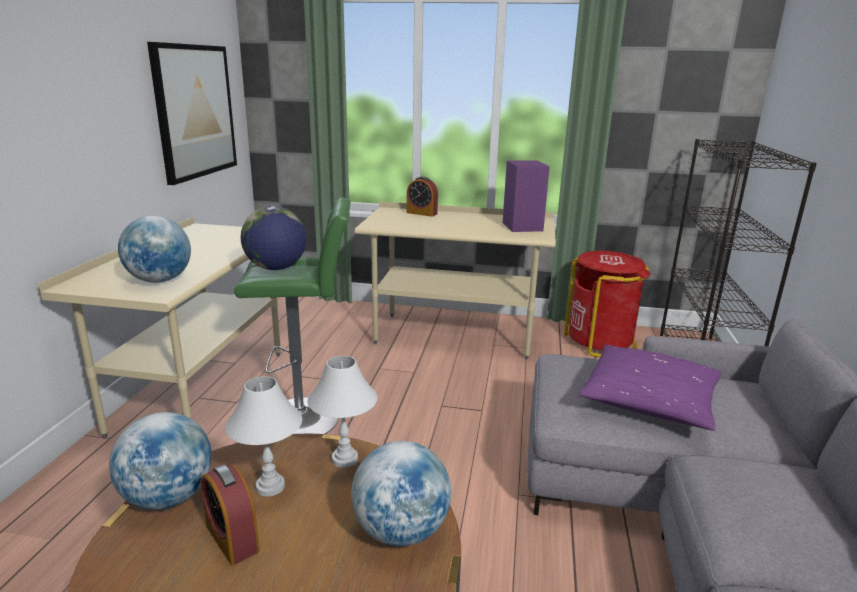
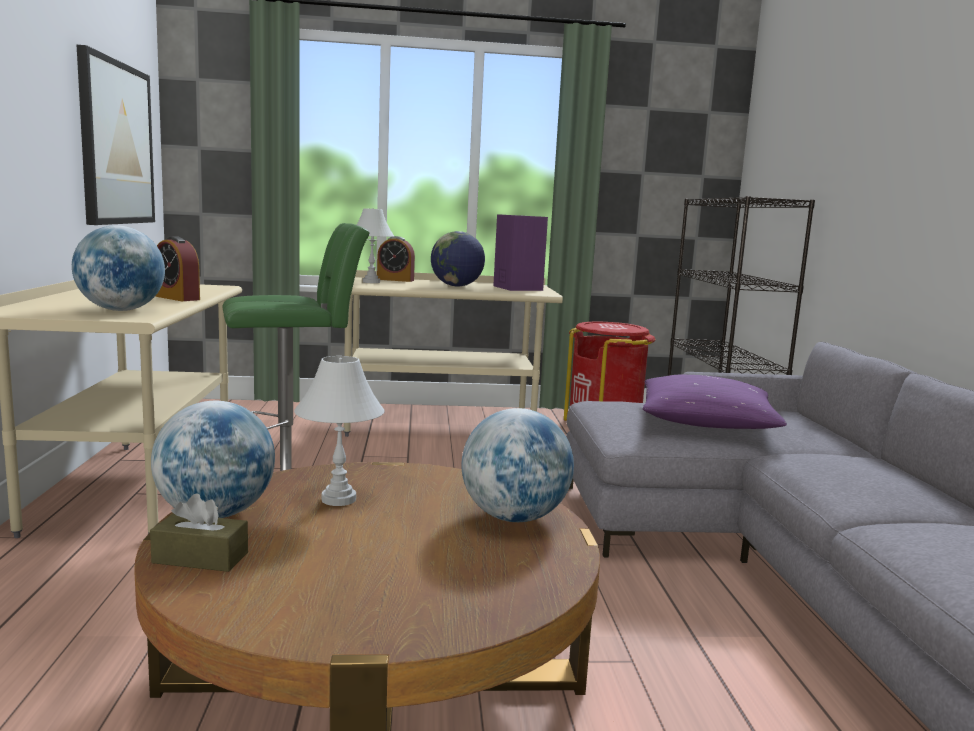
camera: 15 degrees left, 10 degrees down
(128, 557) = (200, 558): none -> brown tissue box
(232, 538) = (322, 536): alarm clock -> alarm clock (177, 298)
(276, 268) = (268, 301): globe -> globe (456, 286)
(345, 459) = (412, 476): white table lamp -> white table lamp (371, 282)

